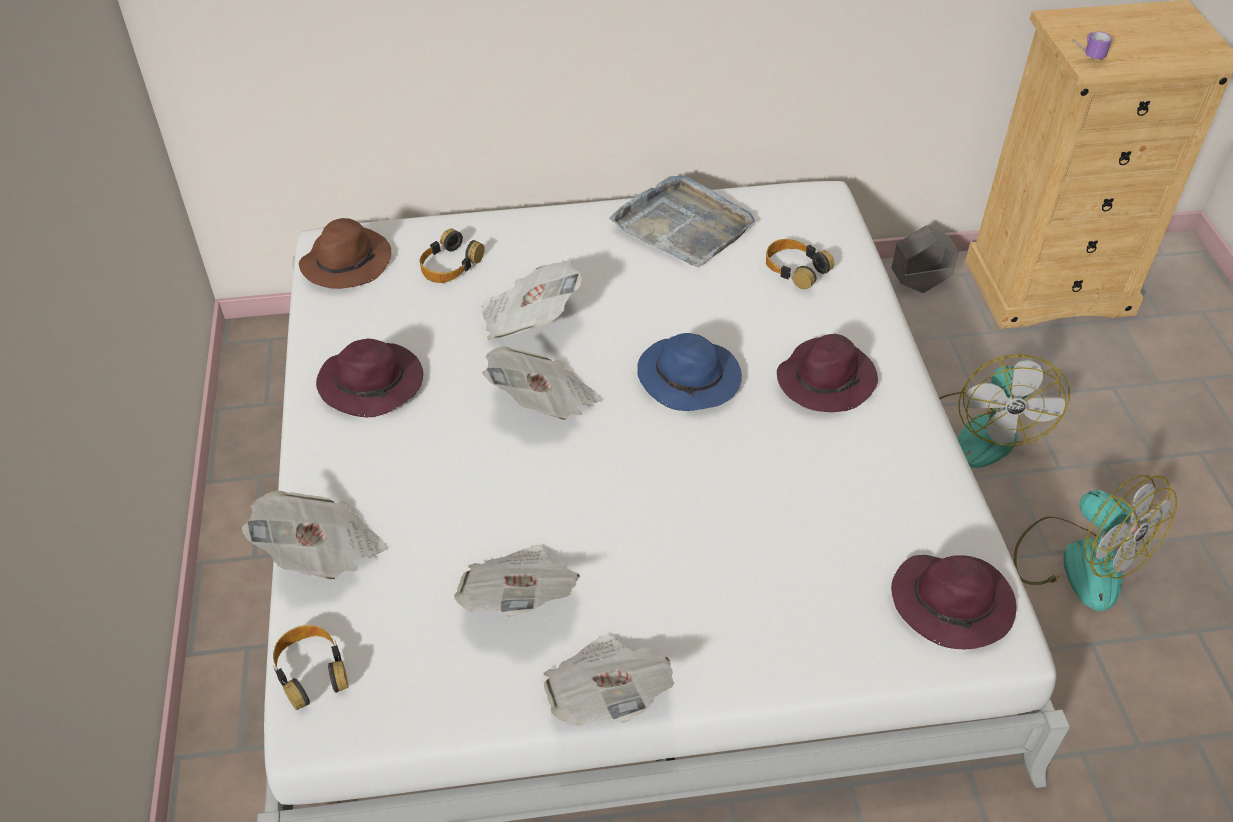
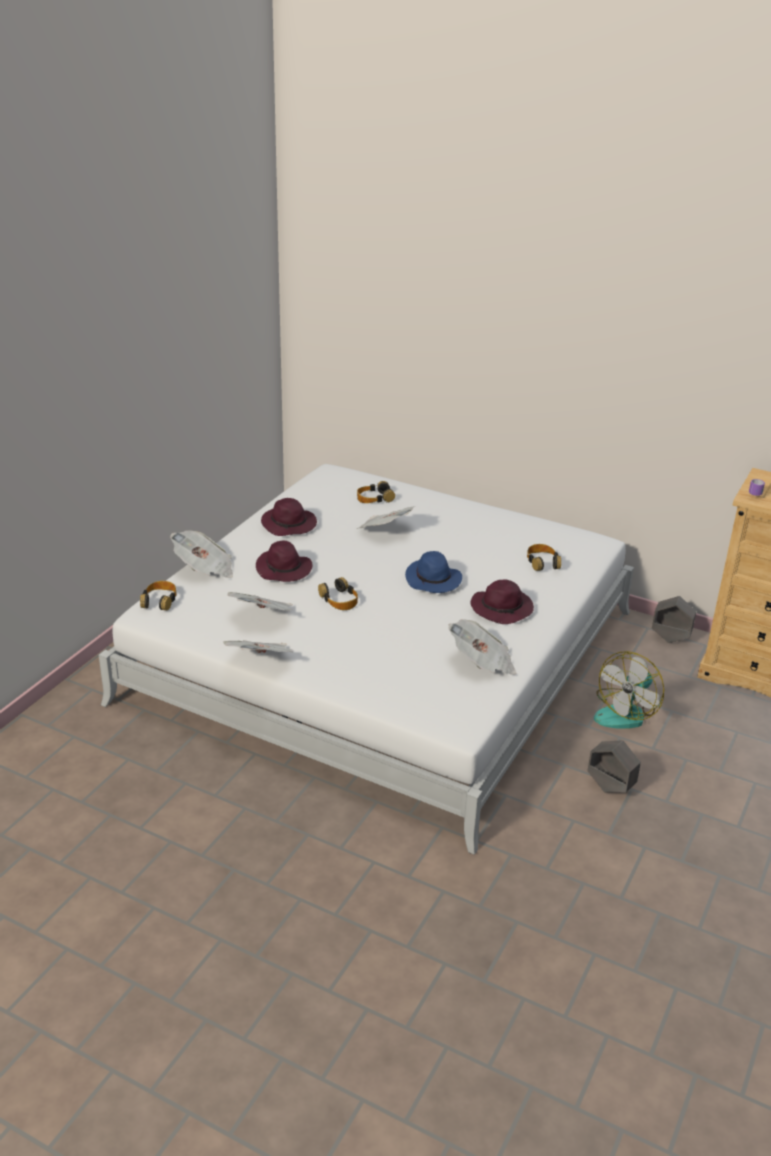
camera: 35 degrees right, 15 degrees down
(347, 261) = (330, 480): brown hat -> none
(544, 403) = (354, 560): newspaper -> newspaper (482, 663)
(600, 495) = (339, 600): none -> headphones
(683, 225) = (506, 524): grey tray -> none
(953, 603) = (454, 707): purple hat -> purple hat (284, 569)
(1077, 561) = (610, 787): fan -> grey planter

